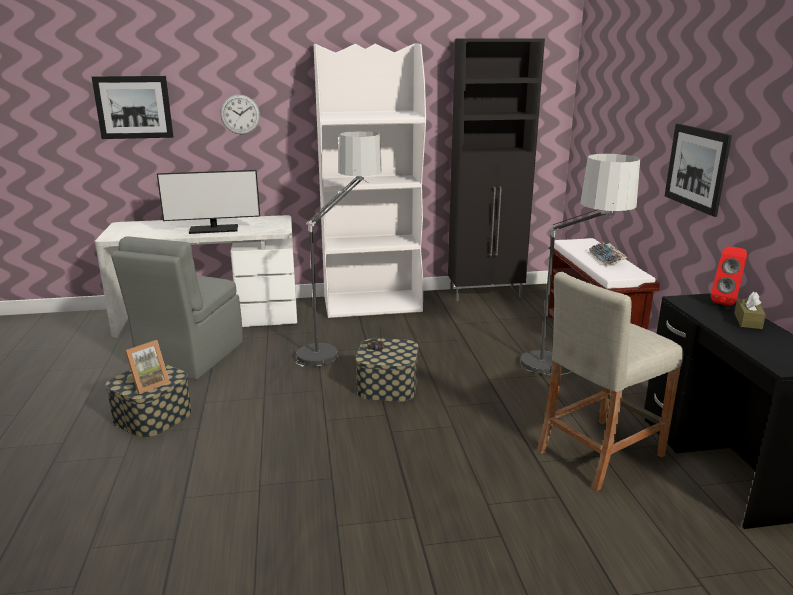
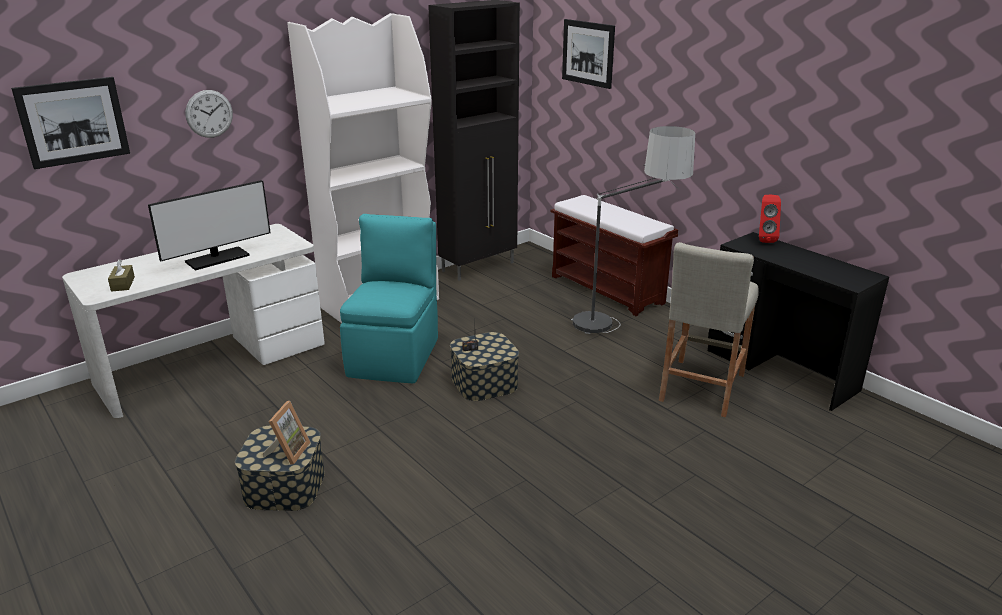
camera: 30 degrees left, 5 degrees up
(190, 357) = (247, 413): grey chair -> none
(339, 345) = (395, 356): floor lamp -> turquoise chair
(607, 259) = (620, 214): keyboard -> none
(696, 168) = (710, 127): picture -> picture (588, 53)
(747, 321) = (794, 253): brown tissue box -> brown tissue box (123, 284)

